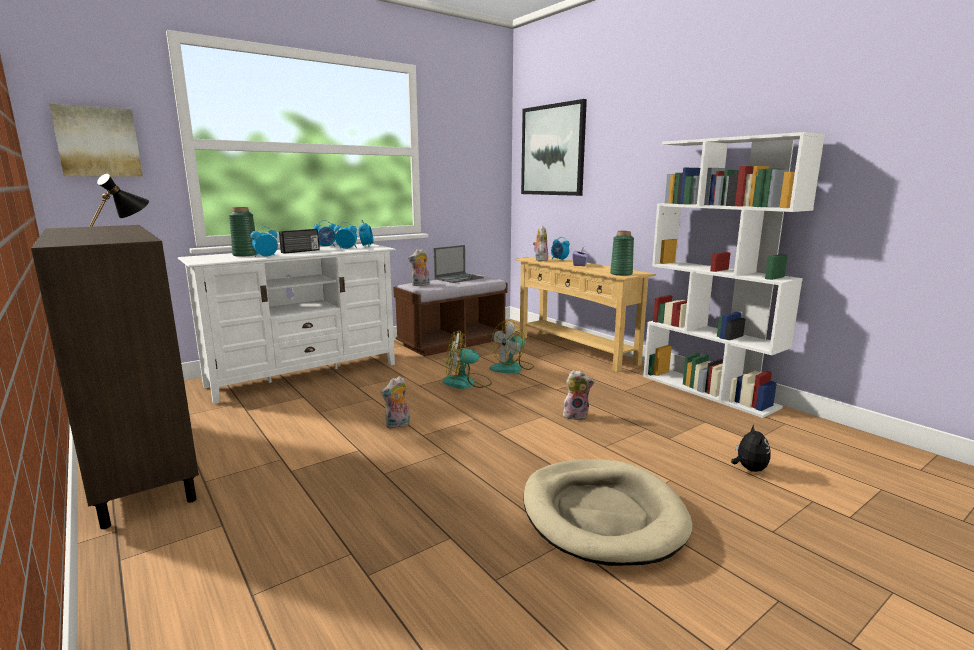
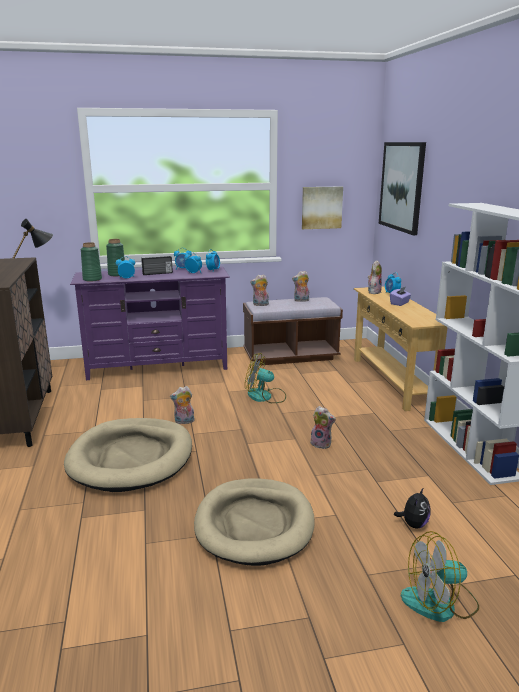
camera: 25 degrees right, 5 degrees up
(98, 142) = (32, 191): picture -> picture (321, 207)
(304, 374) = (158, 367): white tv stand -> purple tv stand
(369, 480) = (131, 458): none -> beige dog bed
(459, 278) = (301, 300): laptop -> plush toy
(512, 368) = (316, 389): fan -> fan (440, 602)
(621, 274) = (417, 321): green vase -> green vase (92, 279)

